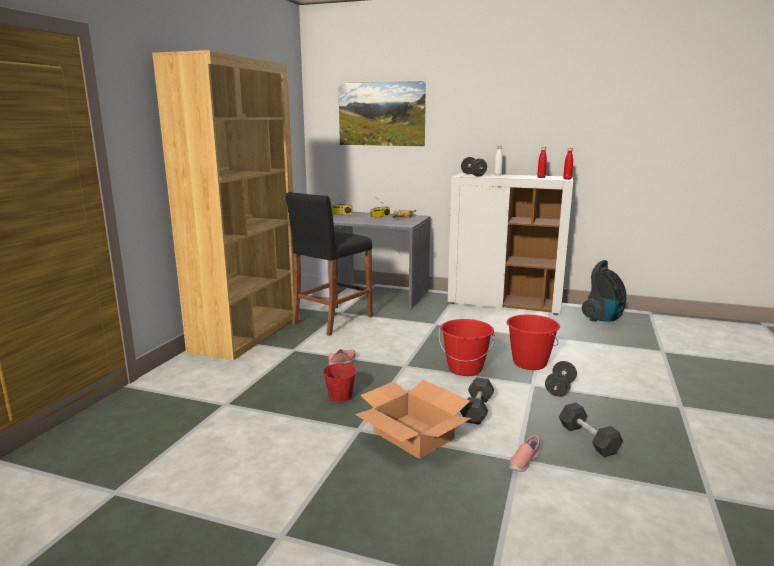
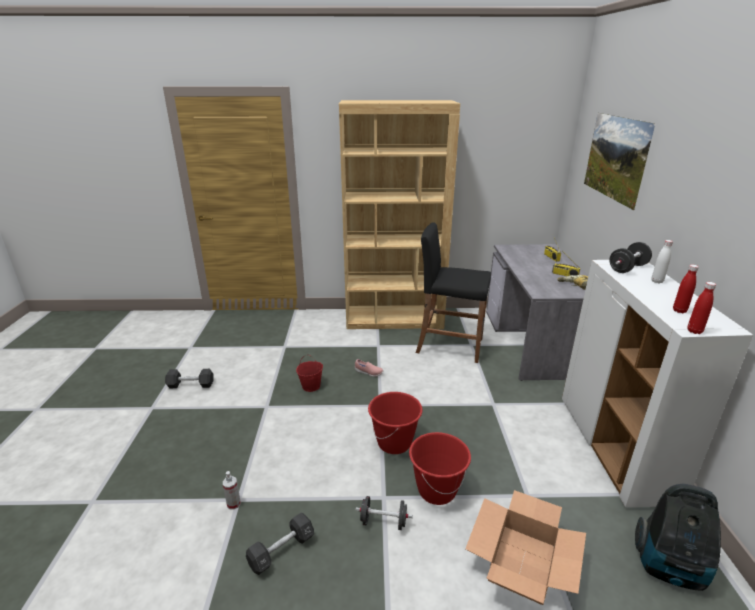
camera: 70 degrees right, 10 degrees up
(413, 435) = (264, 434): cardboard box -> cardboard box (522, 563)
(477, 409) = (315, 463): black dumbbell -> black dumbbell (191, 385)
(523, 463) = (233, 504): pink shoe -> spray bottle

